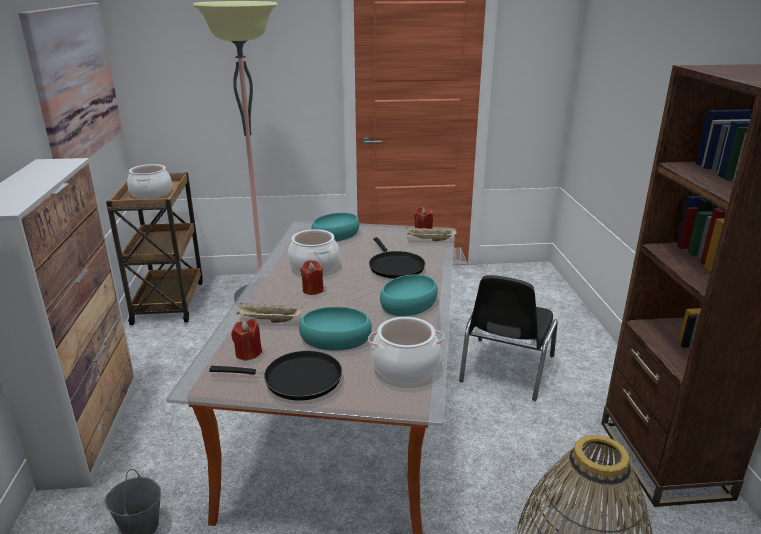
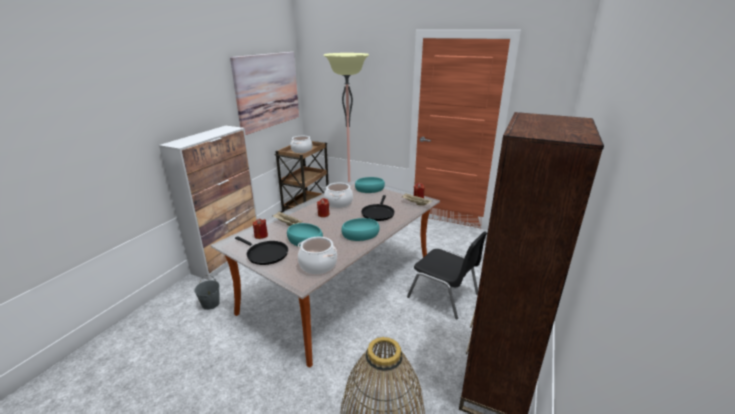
camera: 30 degrees right, 0 degrees up
(505, 369) = (444, 295): black chair -> black chair turned 105 degrees counterclockwise

